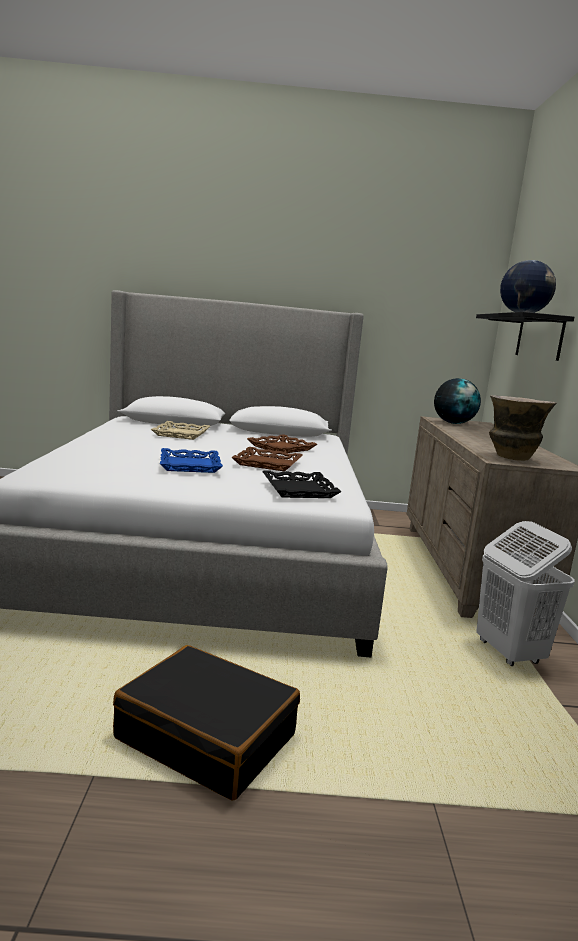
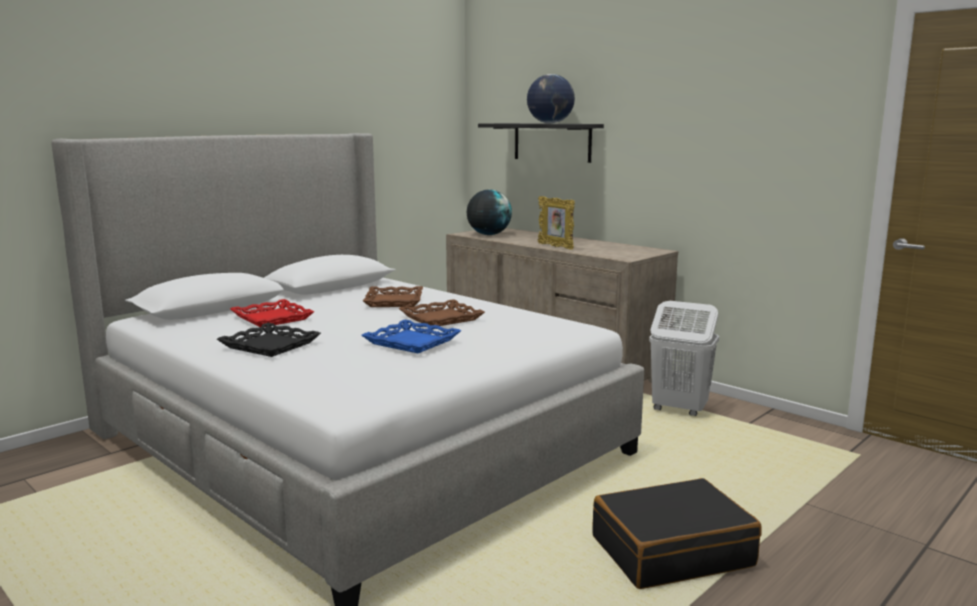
camera: 45 degrees left, 0 degrees up
(180, 434) = (271, 318): beige tray -> red tray
(300, 490) = (537, 329): black tray -> black tray (270, 345)
(471, 440) = (555, 247): none -> picture frame
(511, 457) = (622, 254): vase -> none

